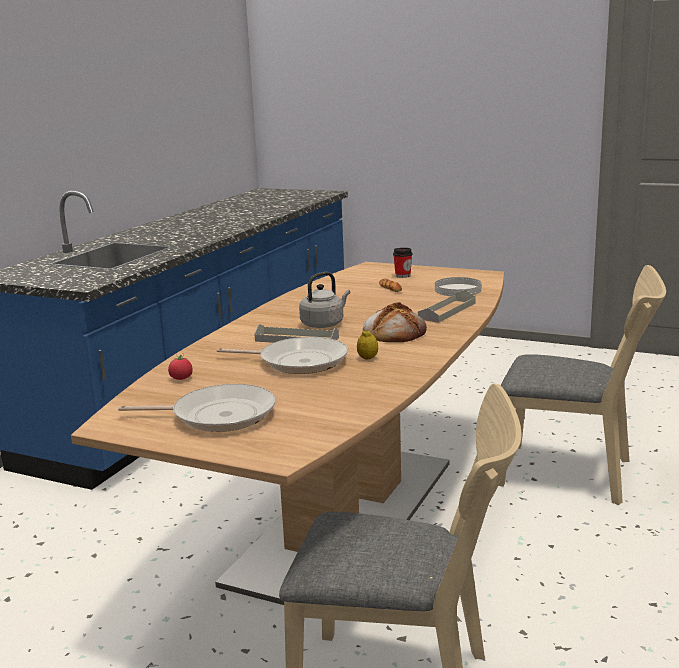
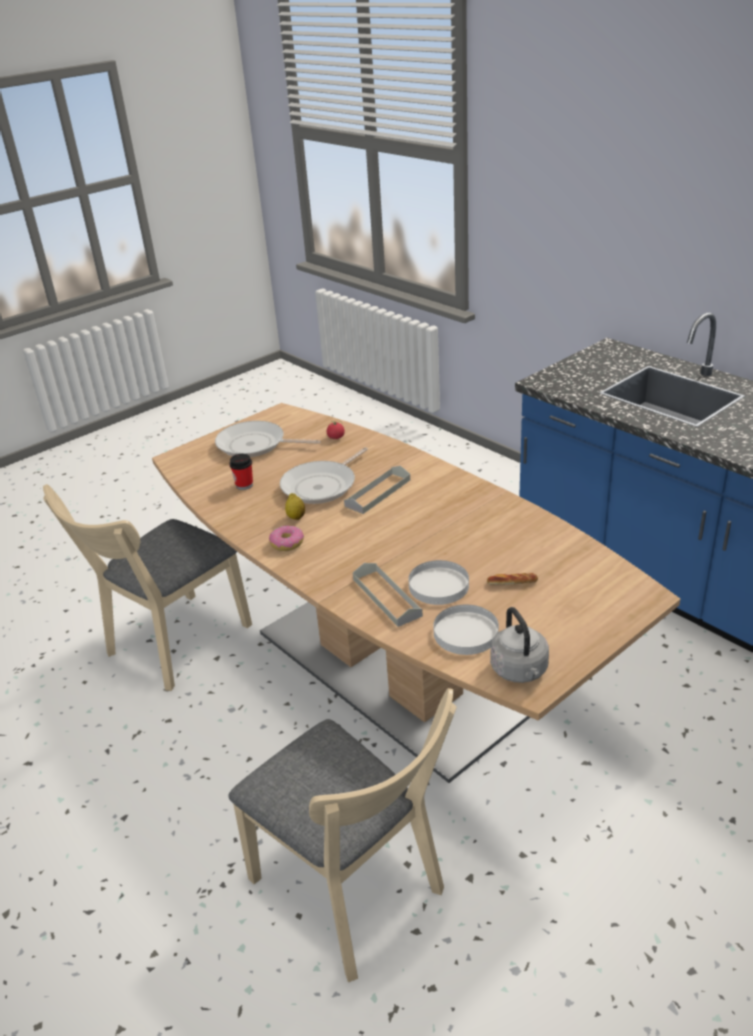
camera: 115 degrees right, 15 degrees up
(218, 415) = (255, 445): frying pan -> frying pan turned 75 degrees clockwise
(324, 324) = (409, 513): grey kettle -> grey kettle (520, 671)
(394, 332) = (349, 546): bread -> none
(403, 275) = (570, 608): cup -> cup (244, 485)
(414, 352) = (287, 543): none -> donut
(415, 302) = (438, 585): none -> white plate
(576, 474) = (355, 894): beige chair -> beige chair turned 90 degrees counterclockwise

